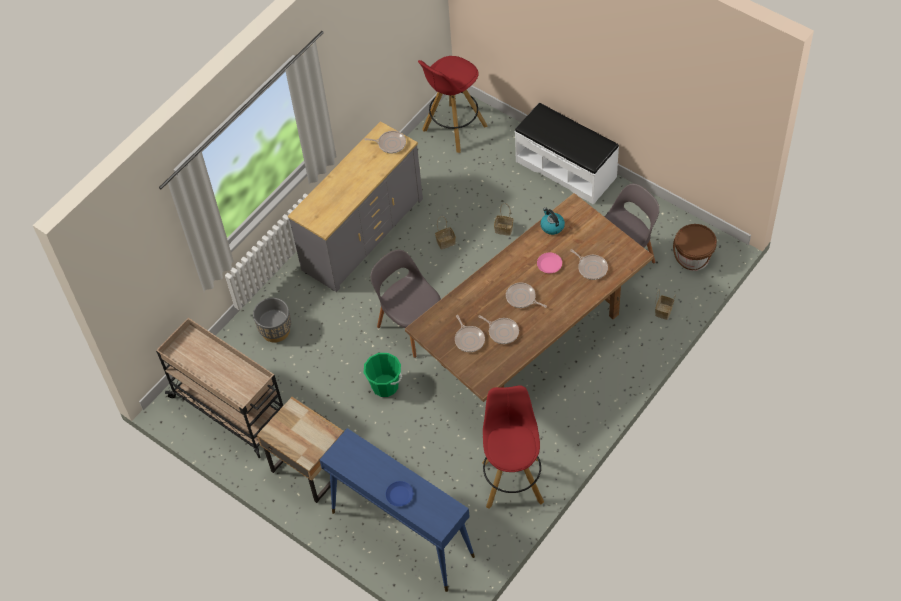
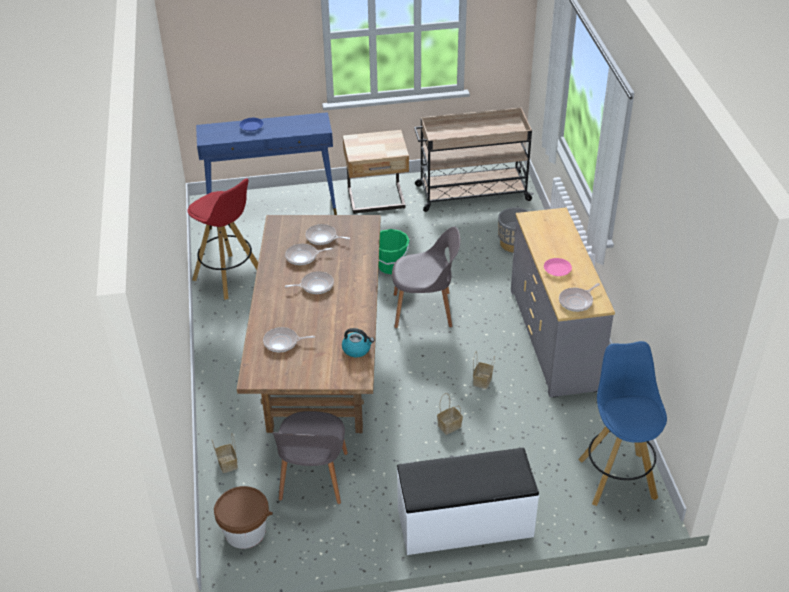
camera: 130 degrees right, 15 degrees down
(454, 129) = (616, 477): red stool -> blue stool
(549, 264) = (322, 321): pink plate -> pink plate (557, 269)

